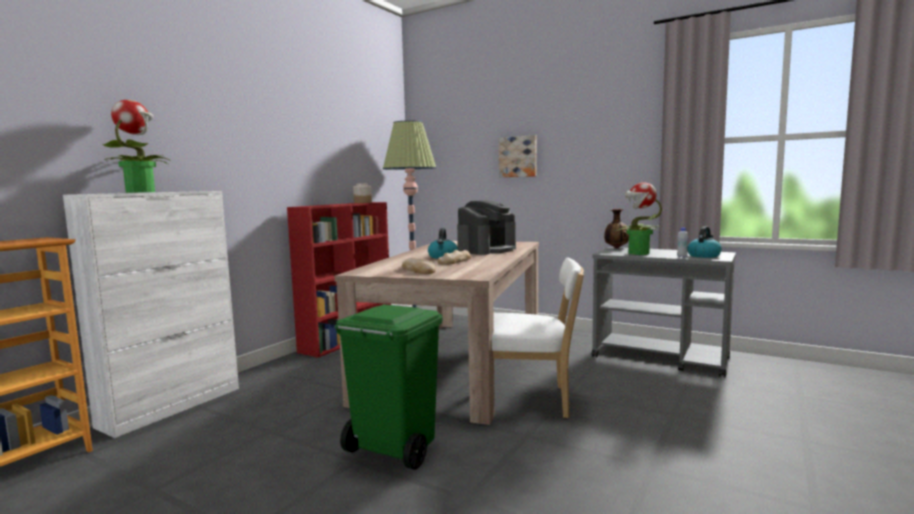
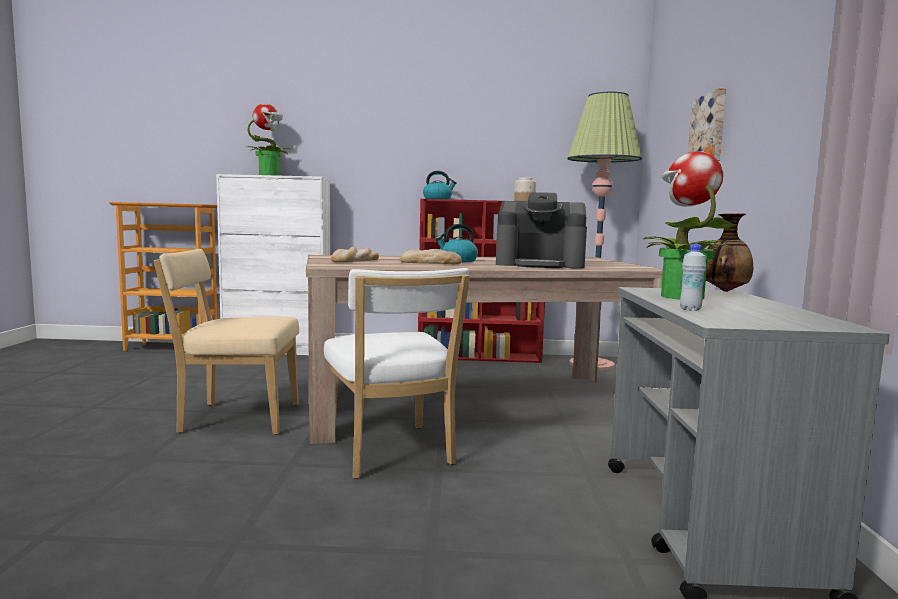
camera: 60 degrees right, 0 degrees up
(394, 448) = (234, 418): green trash can -> beige chair
(703, 255) = (747, 317): kettle -> kettle (438, 199)

